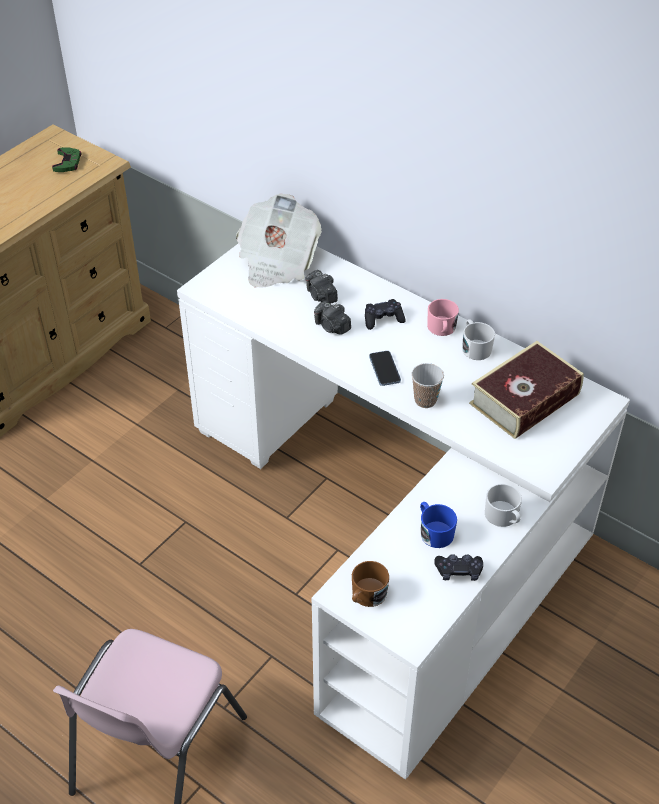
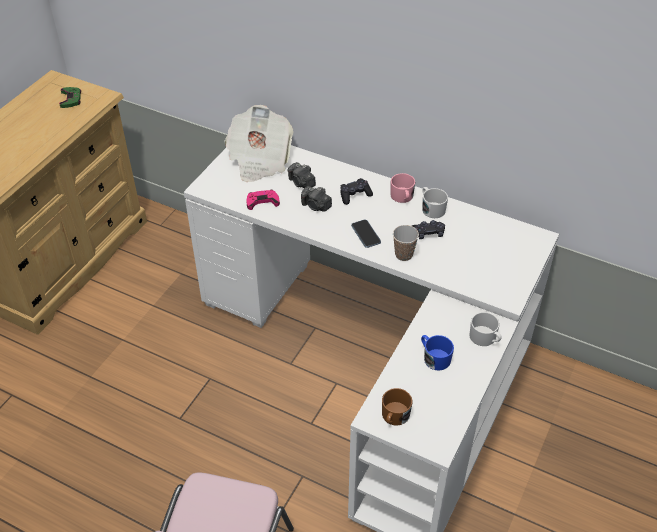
camera: 10 degrees left, 0 degrees up
(268, 313) = (262, 201): none -> pink game controller
(458, 571) = (461, 386): black game controller -> black game controller (428, 233)
(524, 399) = (480, 244): book -> none

